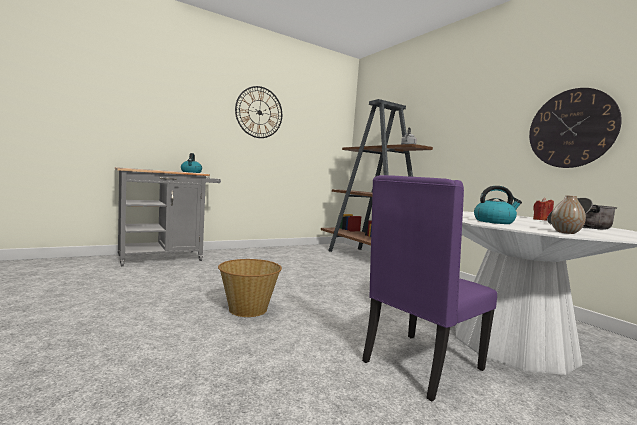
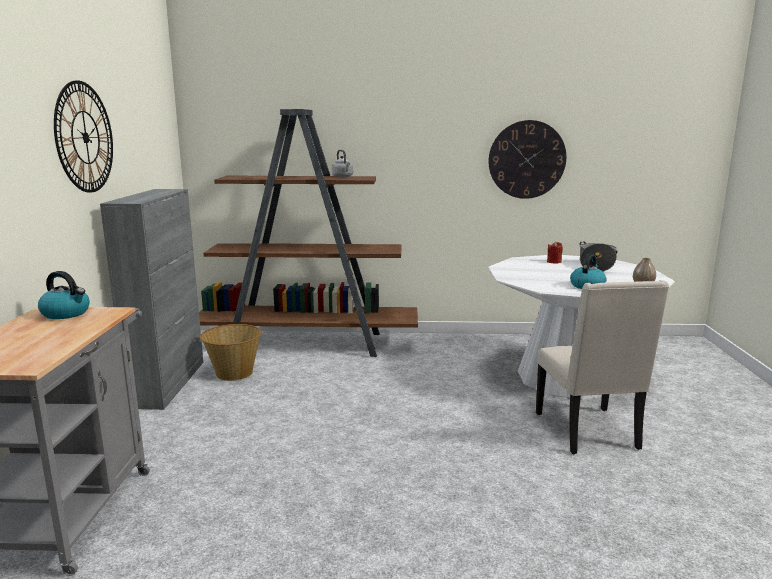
camera: 55 degrees left, 10 degrees up
(248, 309) = (411, 482): basket -> basket (233, 373)
(283, 249) = (168, 383): none -> grey cabinet
(420, 366) = (589, 432): purple chair -> beige chair

